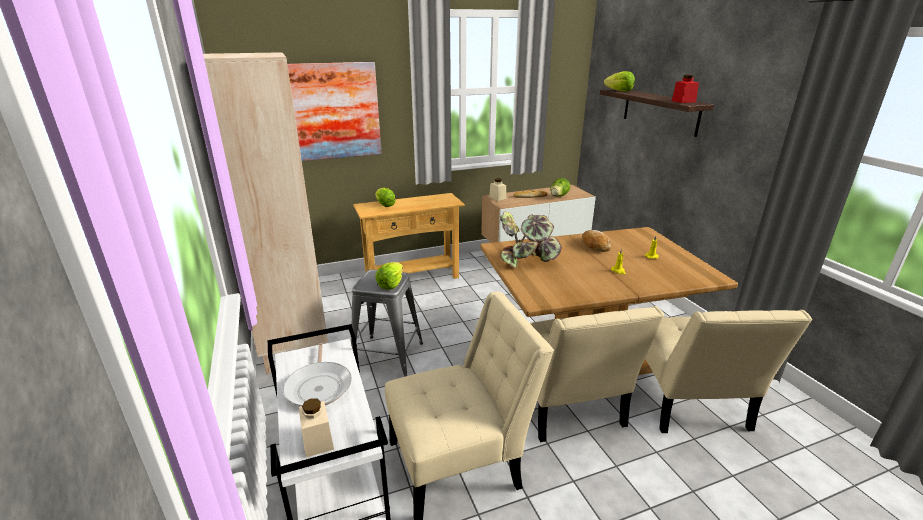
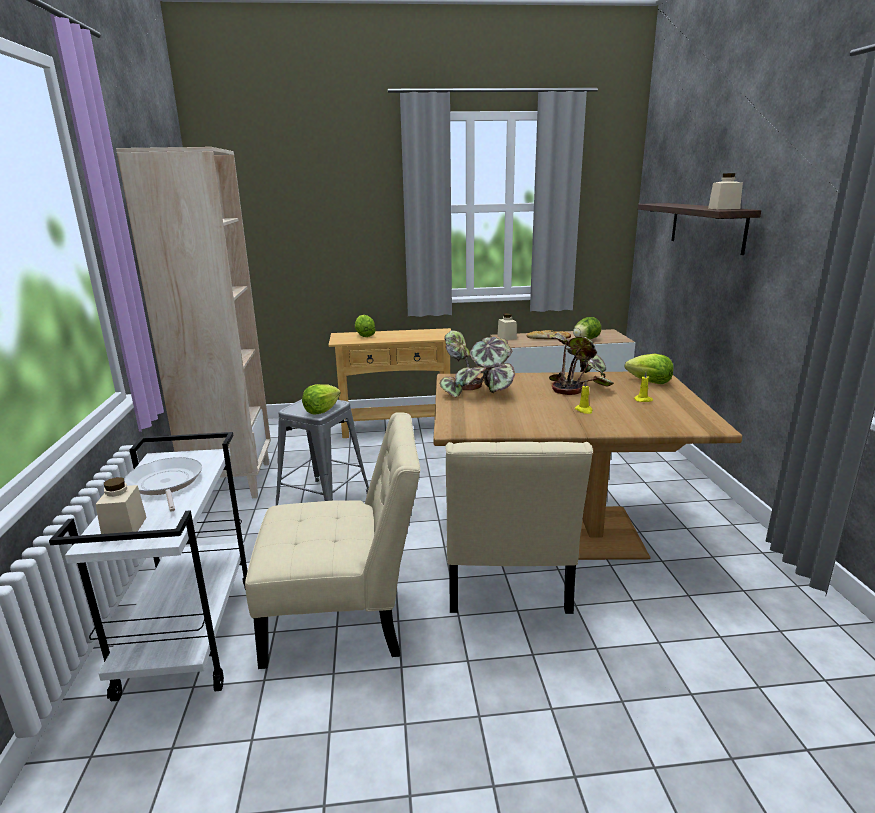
camera: 15 degrees right, 5 degrees down
(319, 386) = (165, 484): frying pan -> frying pan turned 150 degrees clockwise
(332, 111) = (315, 227): picture -> none
(594, 245) = (576, 384): bread -> potted plant
(619, 91) = (660, 204): lettuce -> lettuce (649, 382)
(683, 101) = (723, 208): red jar -> beige jar
(689, 404) = (674, 602): beige chair -> none

